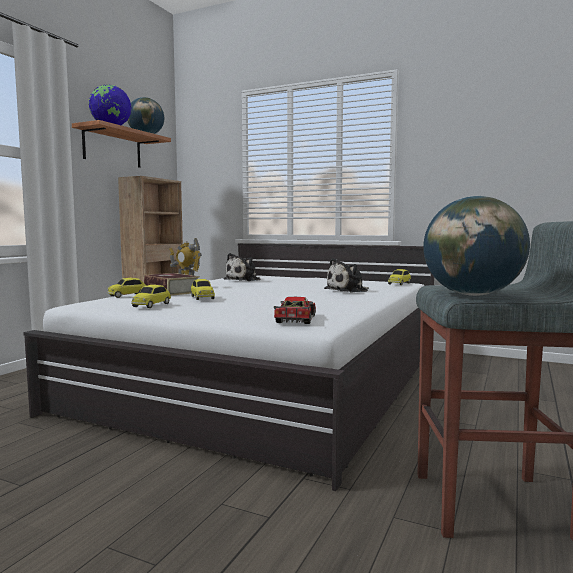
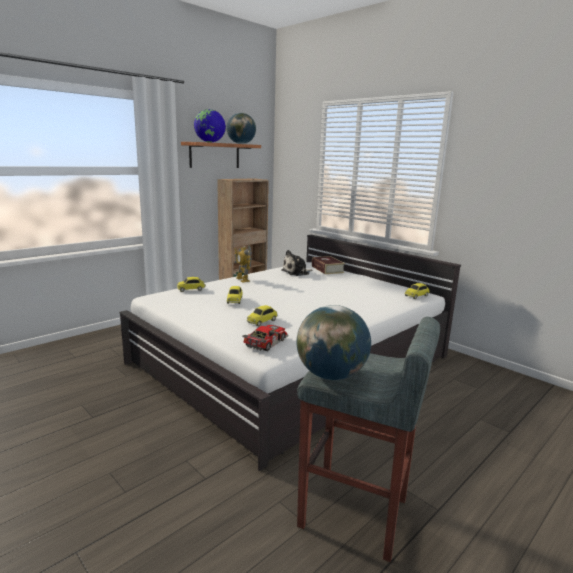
camera: 20 degrees right, 10 degrees up
(152, 305) = (192, 306): toy car -> toy car (262, 321)
(171, 291) = (223, 287): book -> book (327, 269)
(348, 290) = (358, 302): plush toy -> none

